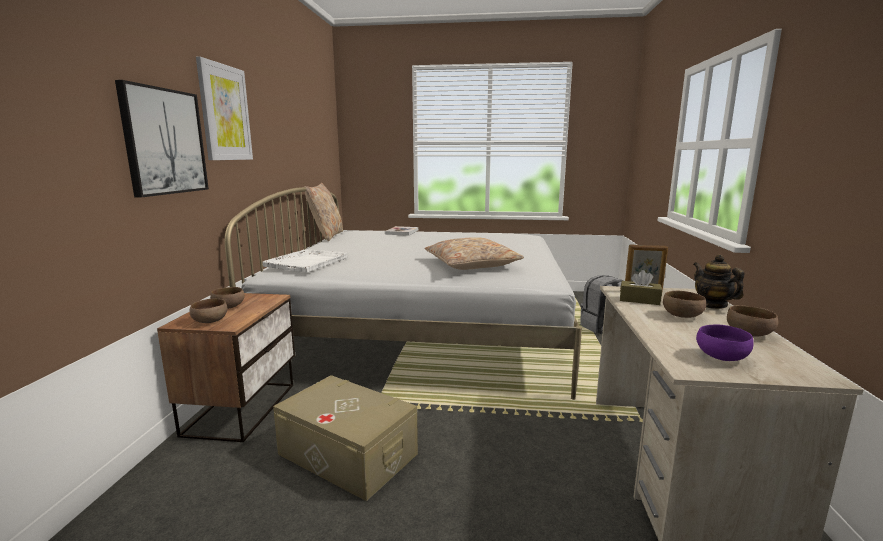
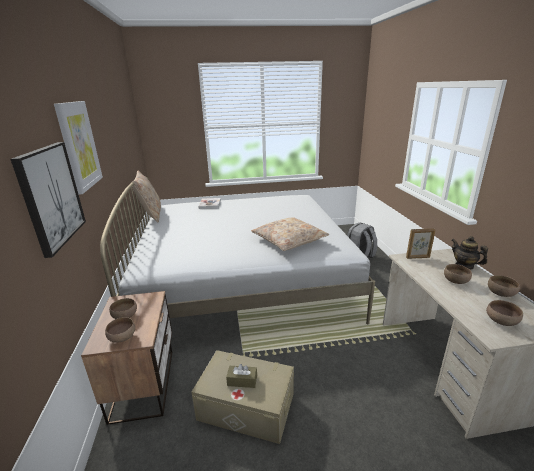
camera: 15 degrees left, 10 degrees up
(307, 262) = (163, 255): white tray -> none
(639, 300) = (421, 268): brown tissue box -> brown tissue box (242, 381)
(720, 358) = (501, 322): purple bowl -> brown bowl

